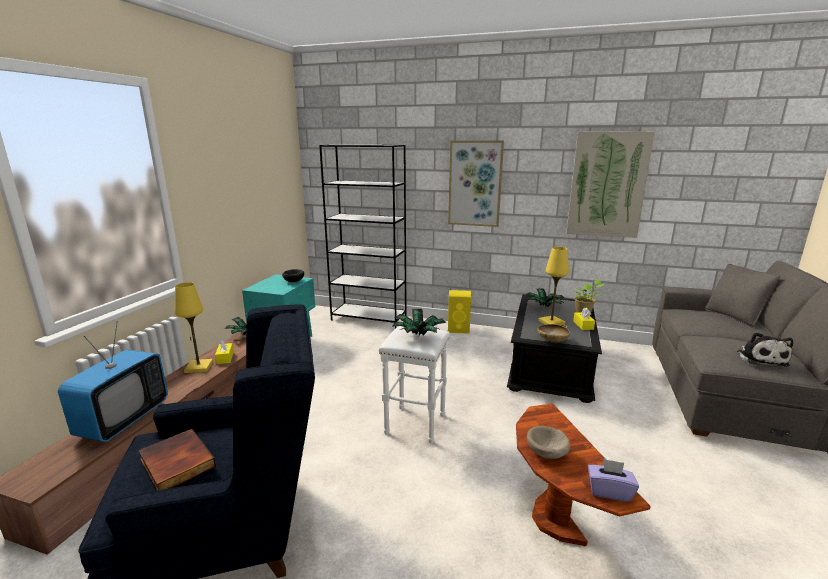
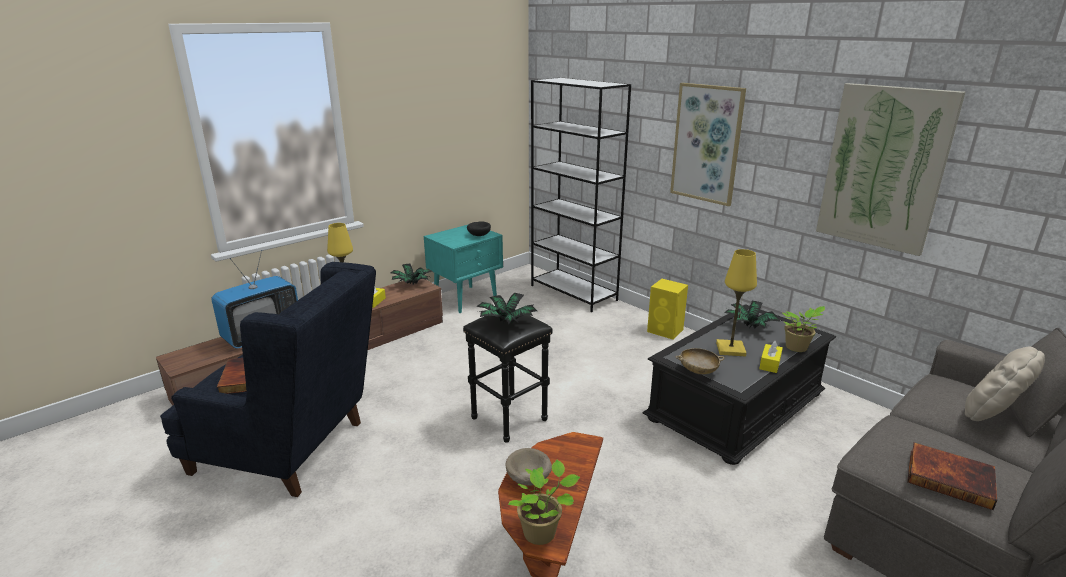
camera: 30 degrees right, 5 degrees up
(414, 422) = (509, 417): white stool -> black stool
(609, 491) = (542, 533): purple tissue box -> potted plant
(726, 322) = (991, 417): none -> beige pillow
(760, 358) = (950, 478): plush toy -> book

